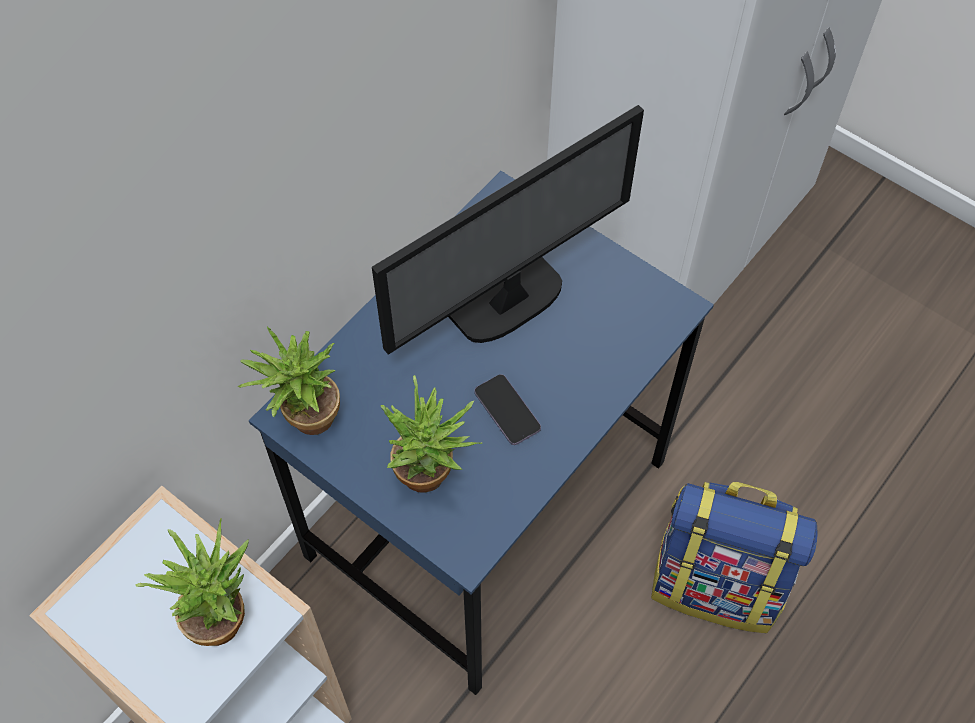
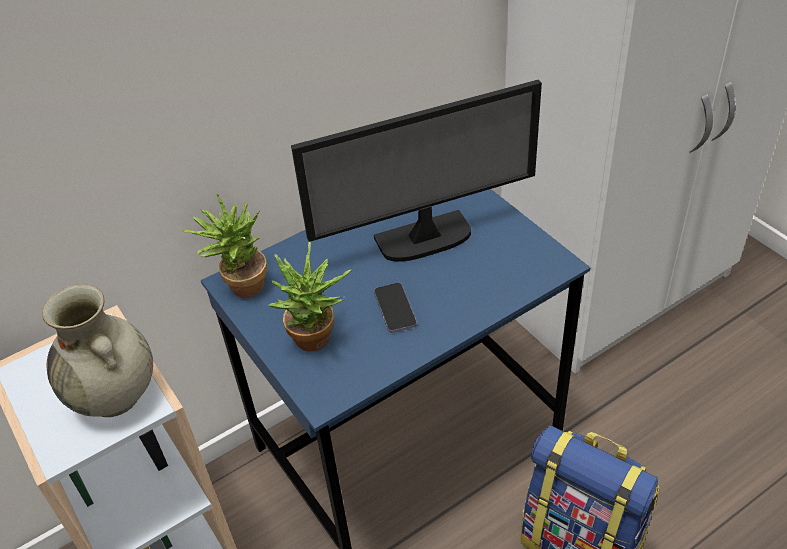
camera: 20 degrees right, 15 degrees down
(221, 614) = (115, 396): potted plant -> beige vase

